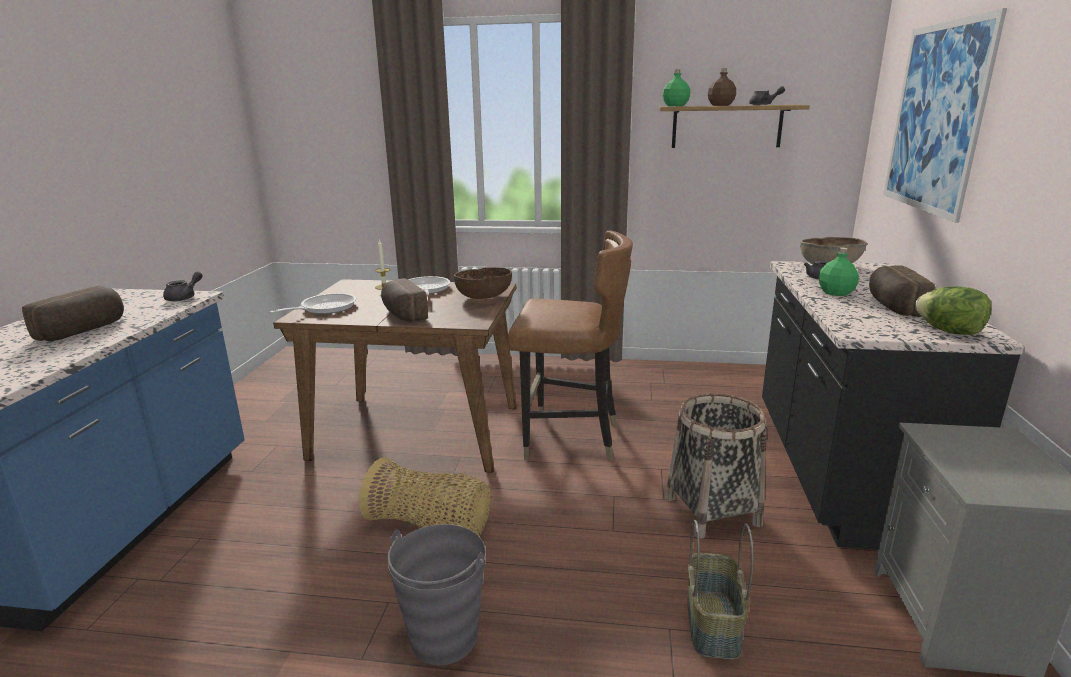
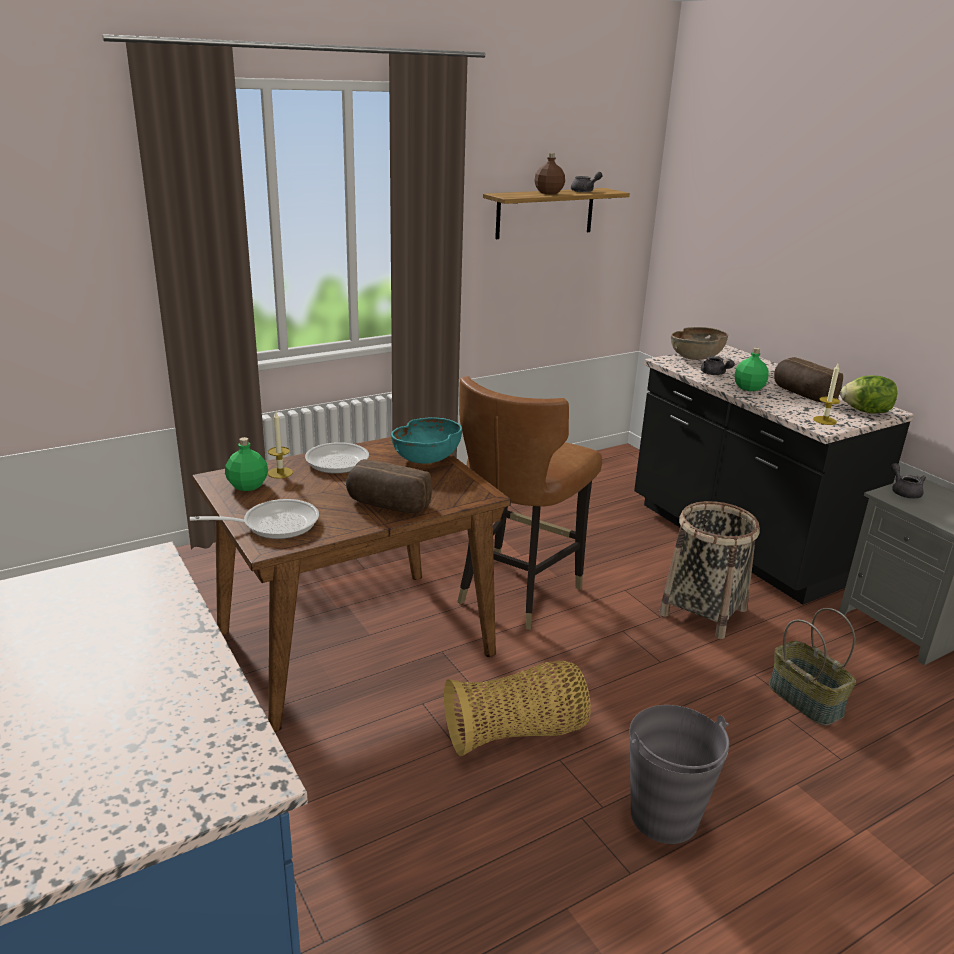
camera: 40 degrees left, 5 degrees up
(83, 331) = (136, 662): bread -> none
(185, 297) = (143, 566): grey teapot -> grey teapot (904, 491)
(324, 308) = (273, 524): frying pan -> frying pan turned 75 degrees clockwise
(484, 297) = (427, 459): brown bowl -> turquoise bowl
(569, 439) = (517, 591): brown chair -> brown chair turned 150 degrees clockwise
(676, 106) = (508, 194): green bottle -> green bottle (248, 486)
(869, 328) = (824, 420): none -> candle
(935, 118) = (766, 217): picture -> none

